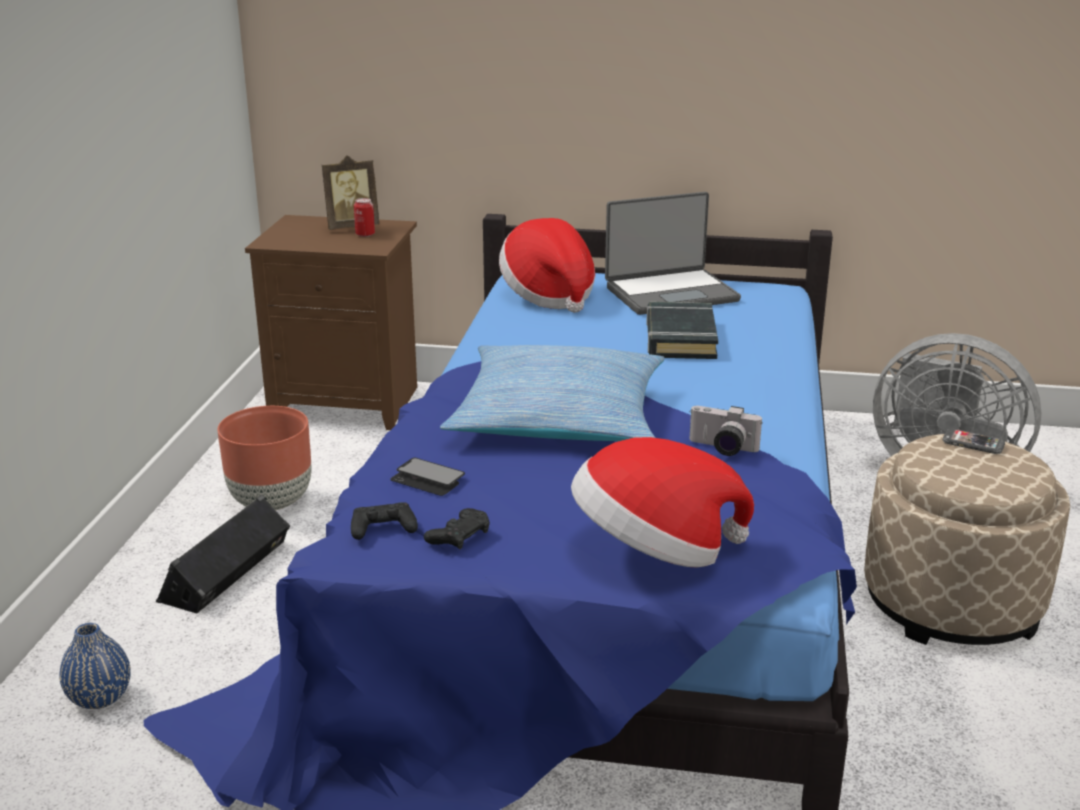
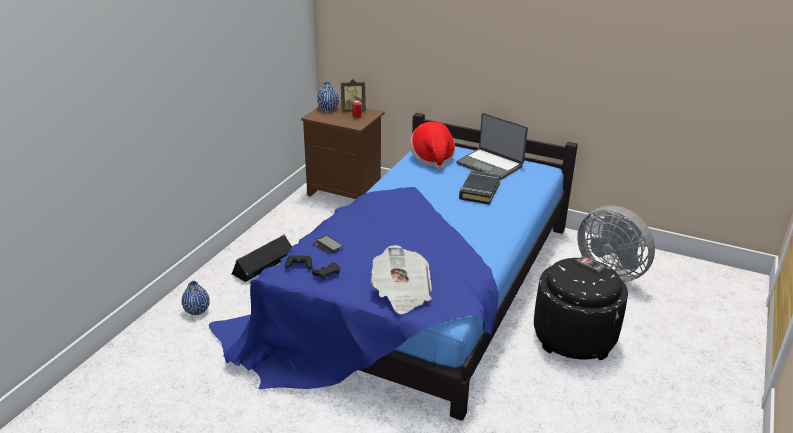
camera: 15 degrees right, 5 degrees up
(270, 502) = (293, 236): brown planter -> none
(296, 227) = (328, 109): none -> blue vase
(558, 417) = (399, 224): pillow -> none
(653, 551) = (401, 294): hat -> newspaper
(670, 293) = (490, 165): laptop -> laptop turned 45 degrees clockwise
(721, 448) = (460, 251): camera -> none
(951, 603) = (574, 336): beige ottoman -> black ottoman

